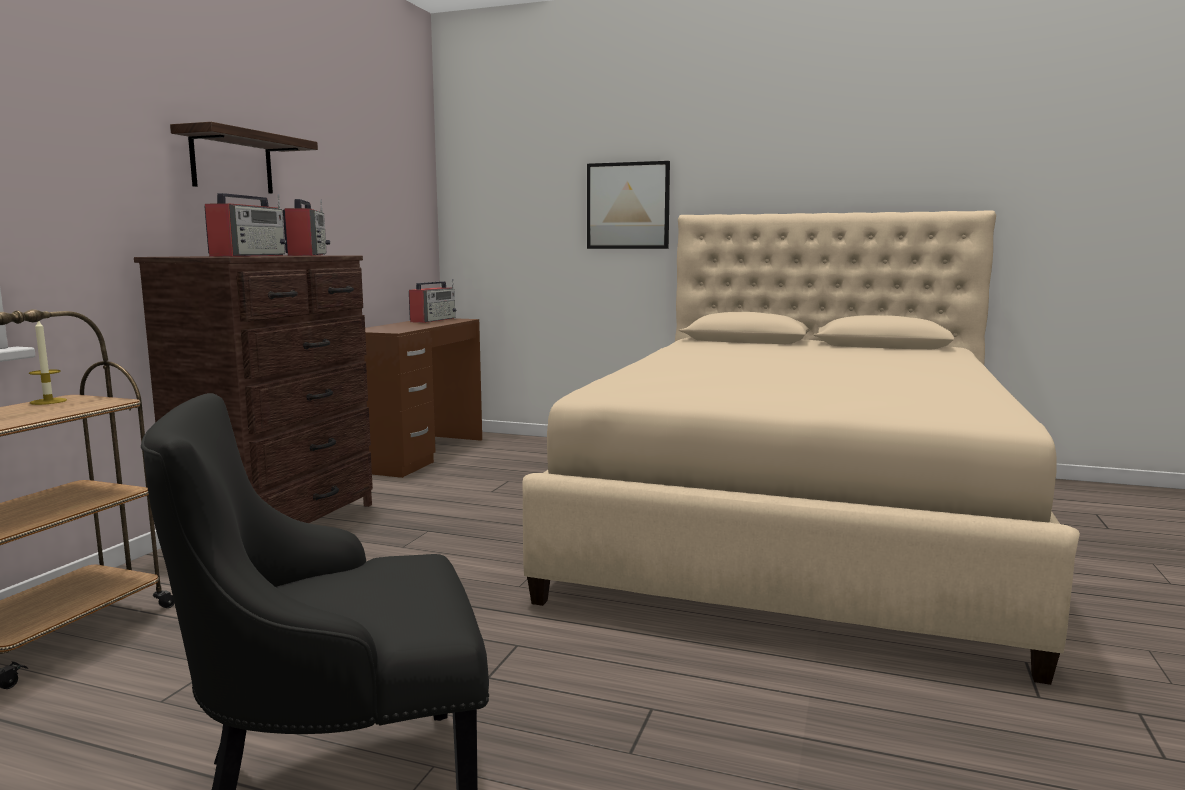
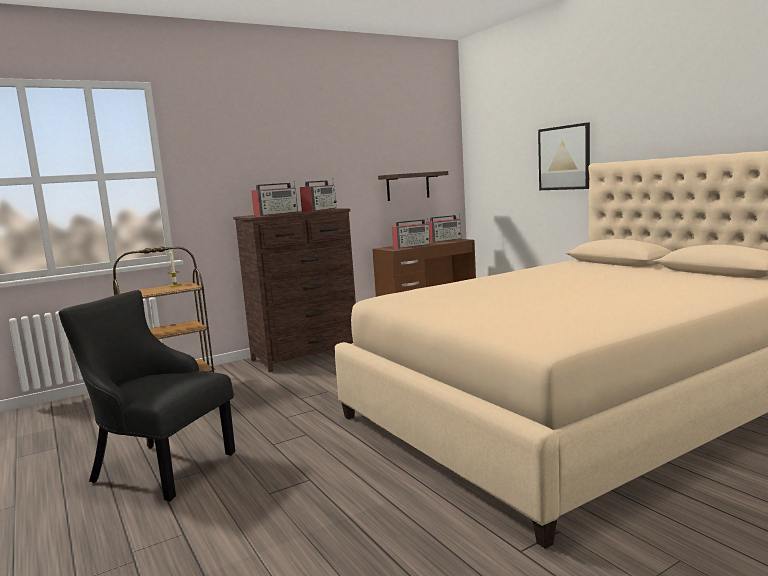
camera: 40 degrees right, 0 degrees up
(232, 162) = (295, 162): shelf -> shelf (408, 186)
(407, 327) = (412, 246): none -> radio

